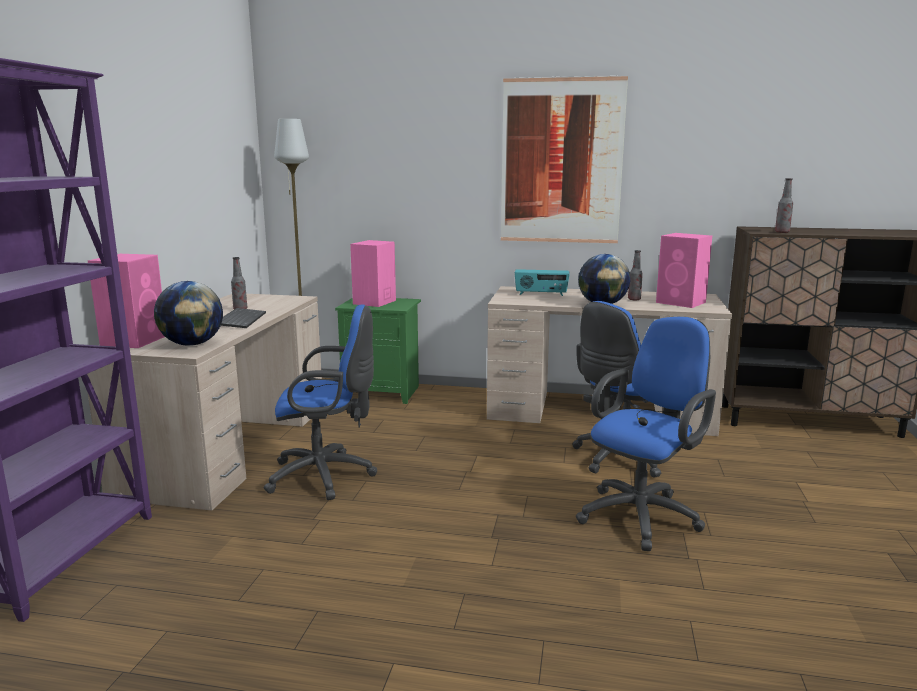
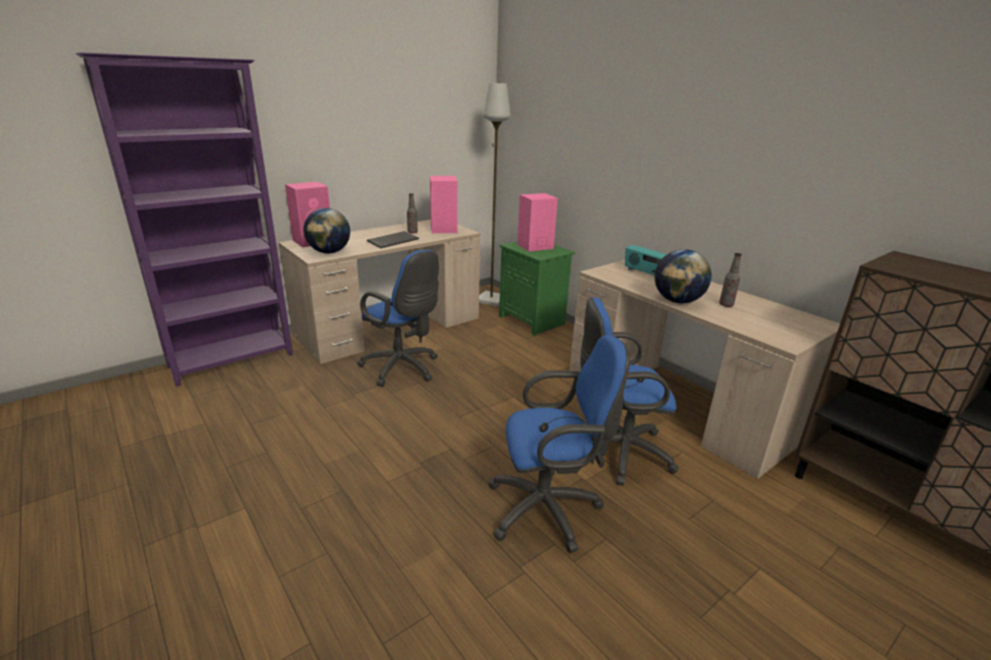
camera: 40 degrees right, 10 degrees up
(561, 161) = (708, 141): picture -> none
(682, 302) = (770, 324): pink speaker -> pink speaker (443, 229)
(782, 232) = (918, 273): bottle -> none

